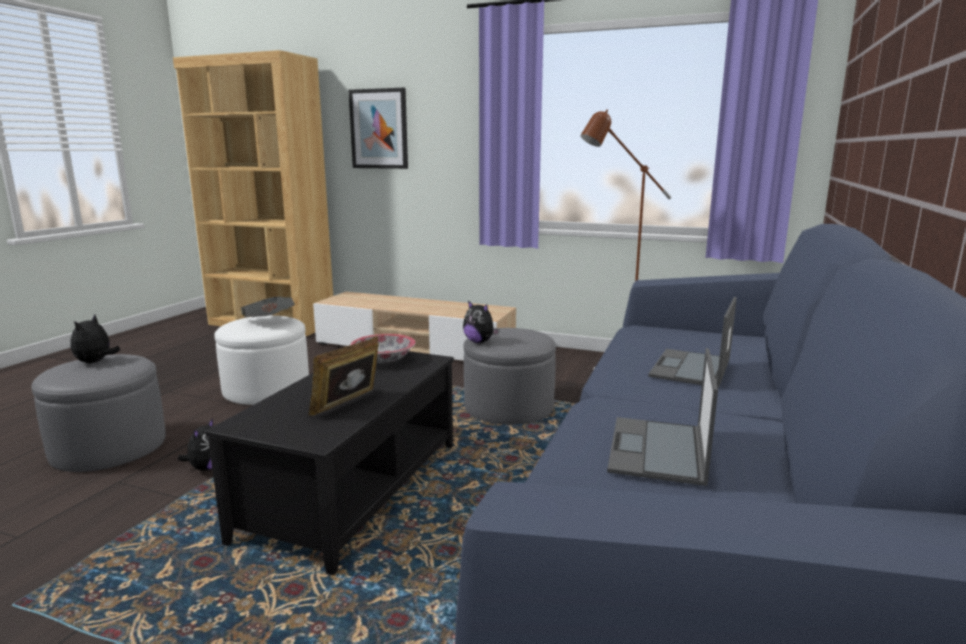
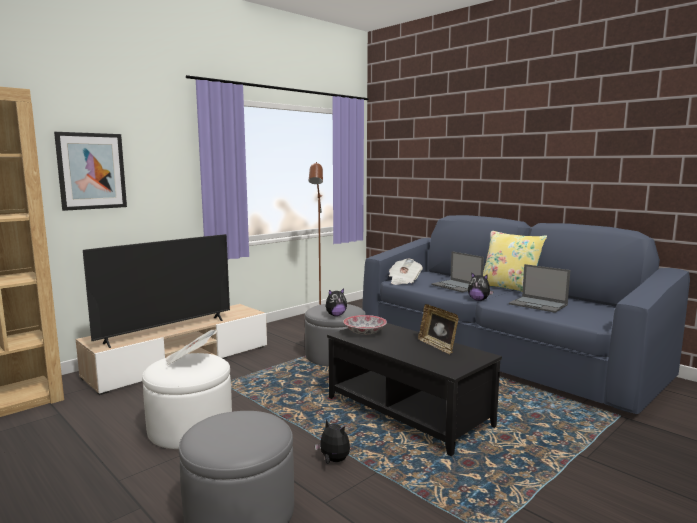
camera: 65 degrees left, 5 degrees down
(95, 362) = (221, 430): plush toy -> plush toy (478, 300)
(389, 306) = (166, 331): none -> television
(654, 333) = (404, 281): none -> newspaper
(770, 413) = (509, 288): none -> yellow pillow

